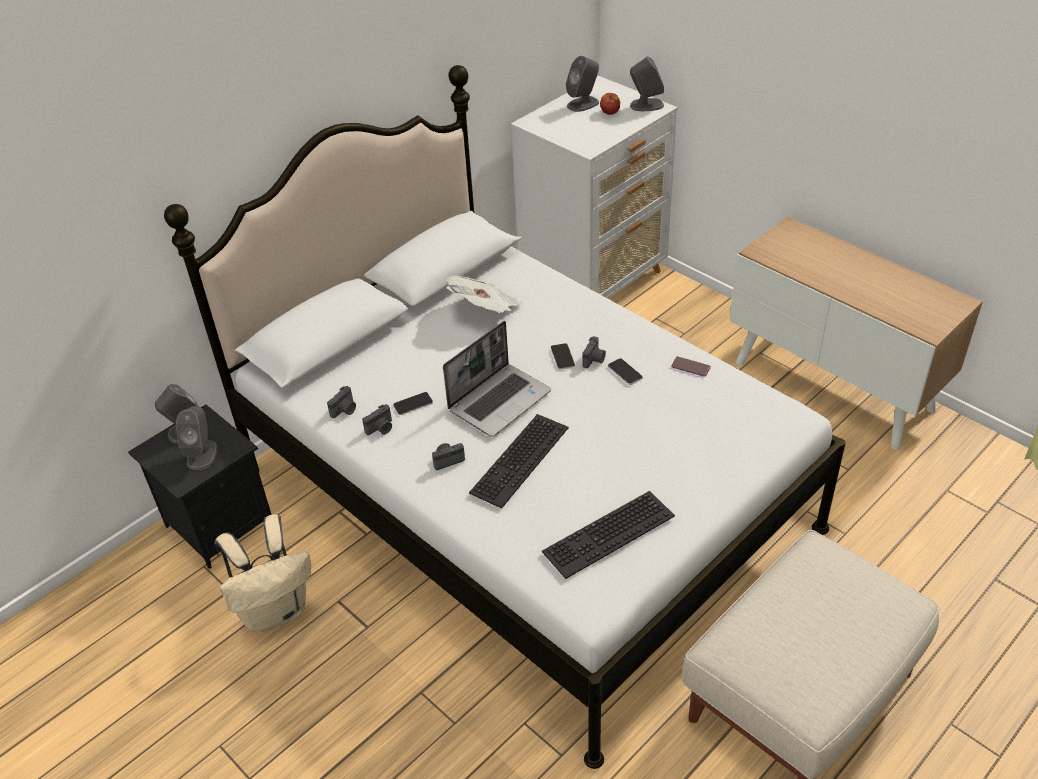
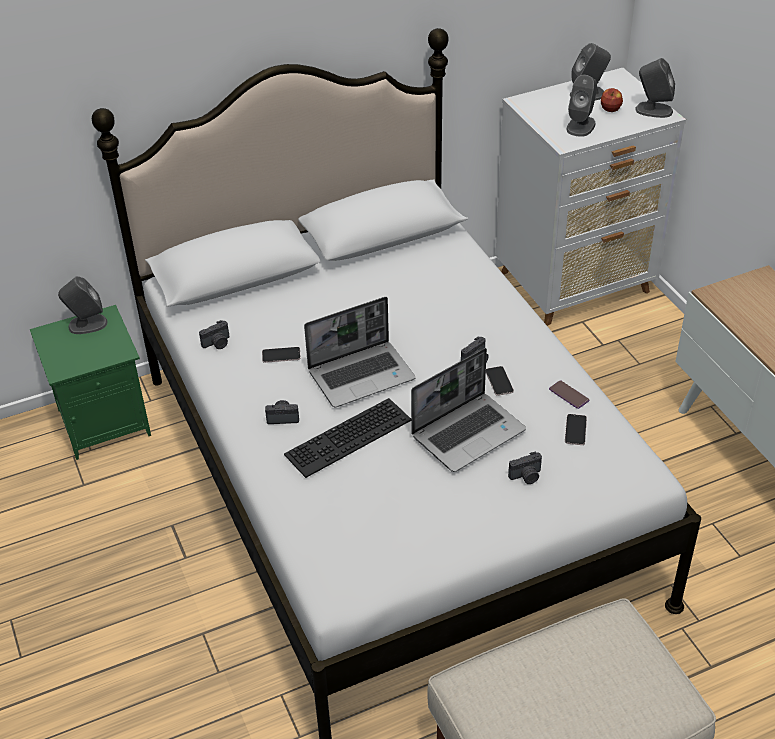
camera: 20 degrees right, 0 degrees up
(202, 454) = (89, 350): grey speaker -> grey speaker (581, 126)
(220, 522) = (105, 420): black nightstand -> green nightstand
(276, 610) = (114, 515): beige backpack -> none
(381, 428) = (240, 370): camera -> camera (526, 476)
(485, 309) = (398, 282): newspaper -> none
(562, 357) = (446, 349): phone -> phone (575, 430)
(609, 536) = (390, 535): keyboard -> none
(624, 424) = (468, 432): none -> laptop

